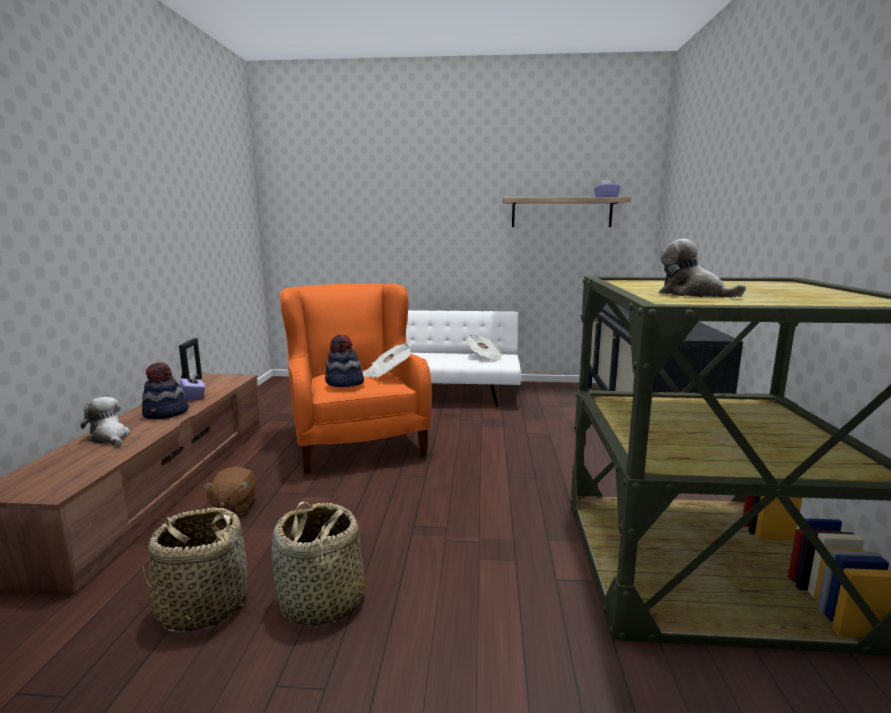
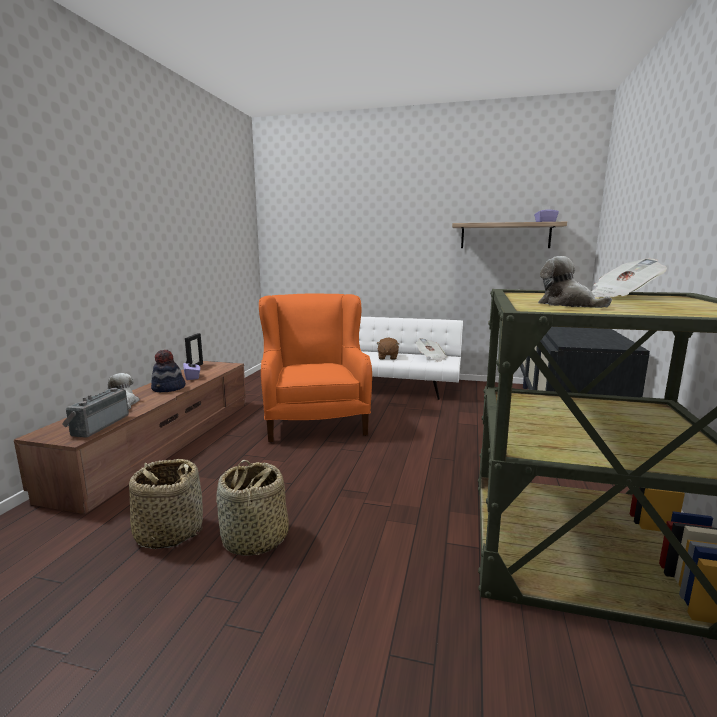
camera: 10 degrees right, 0 degrees up
(81, 471) = (98, 425): none -> radio
(233, 506) = (210, 462): brown plush toy -> brown plush toy (387, 357)
(344, 383) = (303, 372): hat -> none
(387, 374) = (339, 367): newspaper -> newspaper (621, 296)

